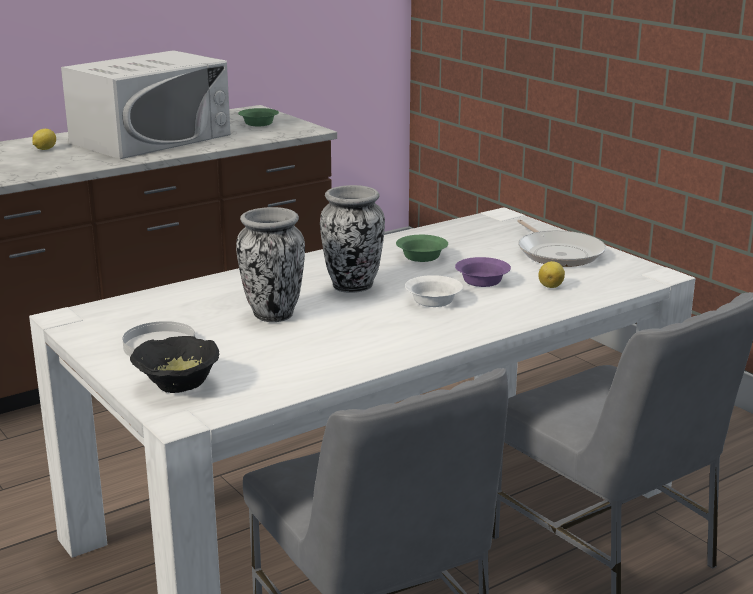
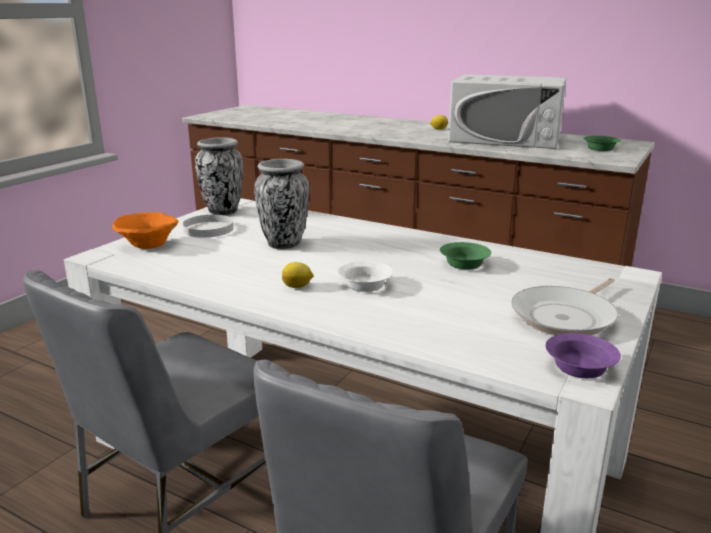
camera: 65 degrees right, 0 degrees up
(176, 385) = (148, 245): black bowl -> orange bowl
(353, 287) = (365, 255): vase -> vase (222, 212)
(481, 282) = (434, 296): purple bowl -> purple bowl (578, 368)
(551, 286) = (463, 327): lemon -> lemon (298, 286)

